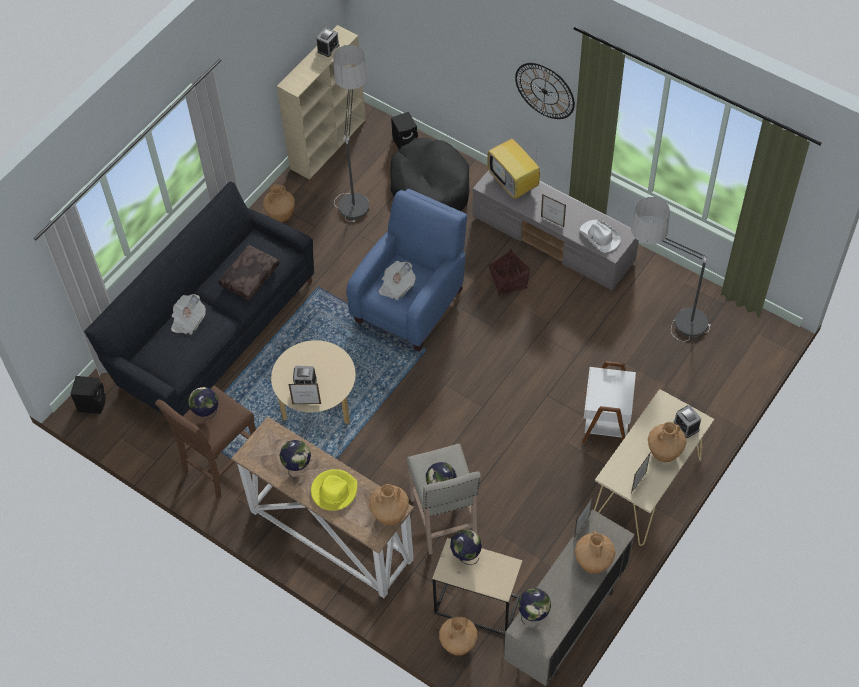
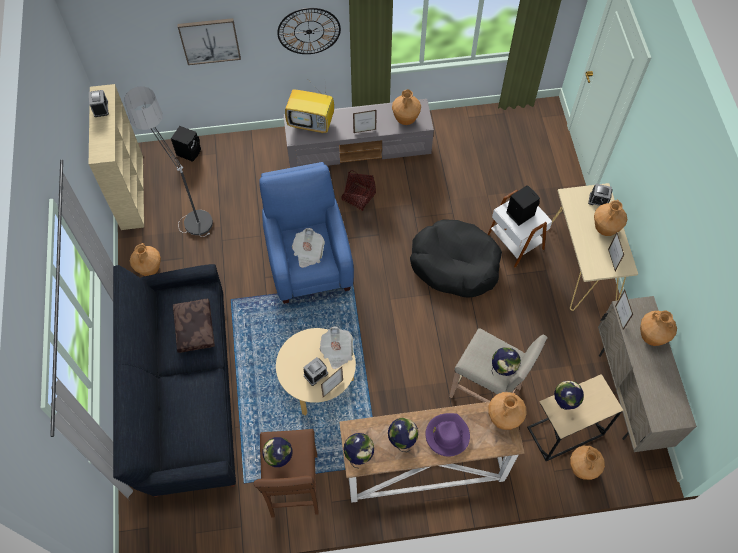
camera: 45 degrees left, 5 degrees up
(92, 403) = (144, 525): black speaker -> black speaker (520, 213)
(188, 320) = (180, 399): newspaper -> newspaper (337, 352)
(334, 491) = (447, 435): yellow hat -> purple hat
(430, 188) = (240, 172): black dog bed -> black dog bed (454, 264)
(455, 46) = (209, 40): none -> picture
(533, 614) = (655, 404): globe -> globe (359, 455)
(599, 237) = (405, 119): white hat -> brown vase
(664, 320) = (480, 150): floor lamp -> none

